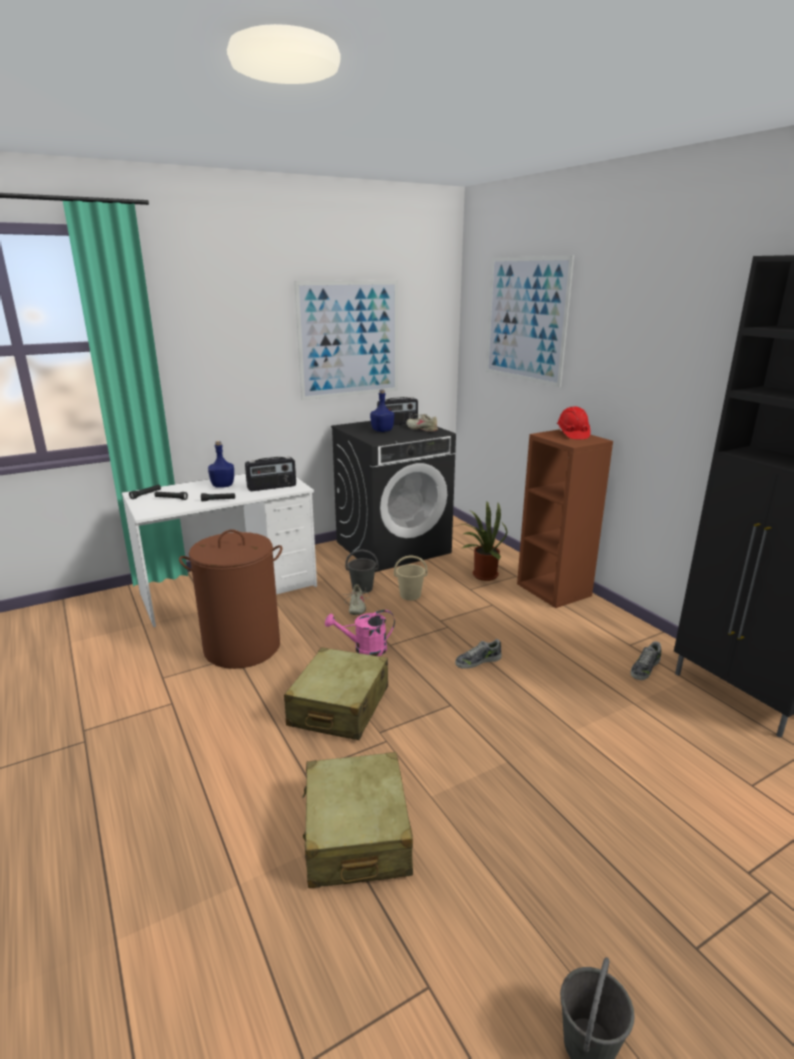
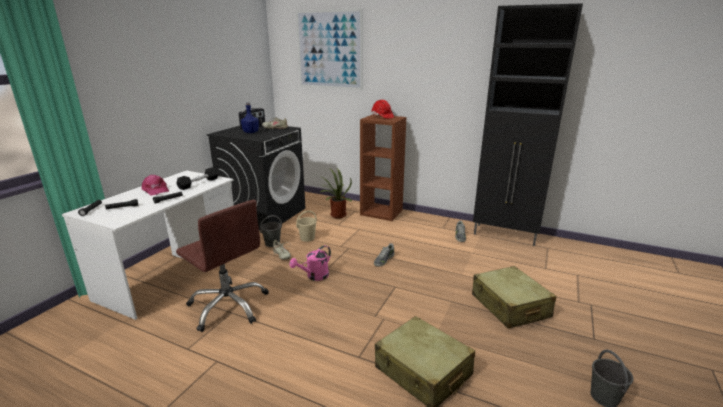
camera: 35 degrees left, 0 degrees up
(223, 485) = (155, 190): blue bottle -> pink cap
(242, 647) = (229, 306): brown laundry basket -> brown office chair
(272, 487) = (199, 183): radio -> black dumbbell
(339, 707) = (336, 313): beige suitcase -> beige suitcase (509, 306)
(349, 339) = (210, 68): picture -> none

